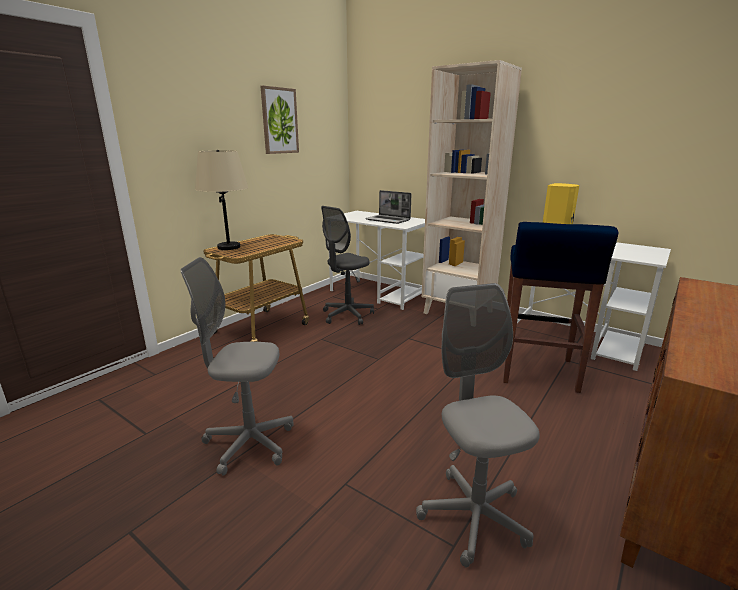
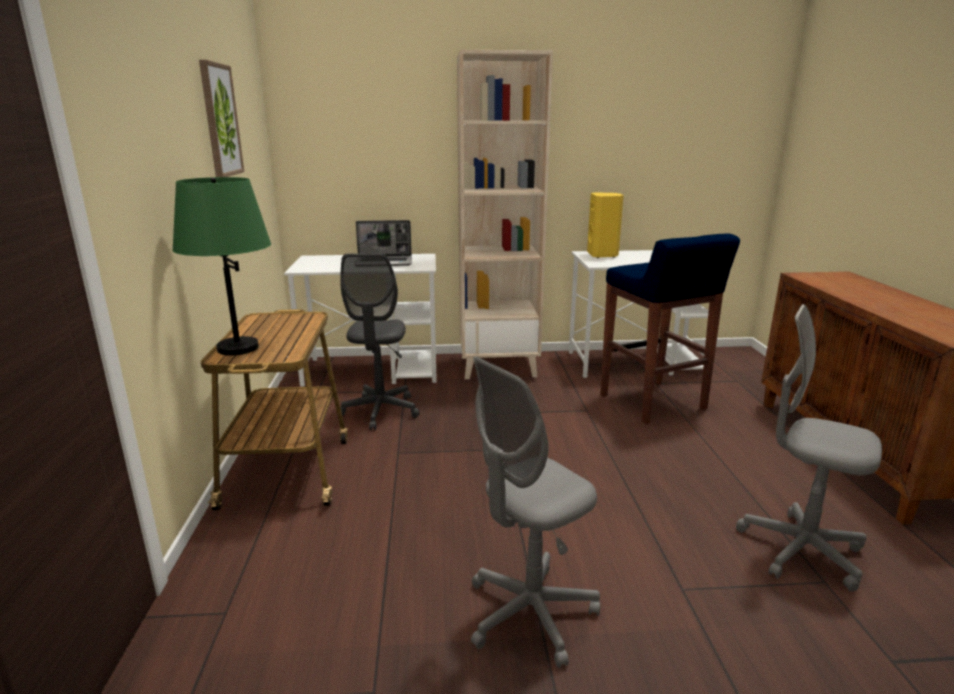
camera: 40 degrees left, 0 degrees up
(228, 247) = (237, 348): beige table lamp -> green table lamp

